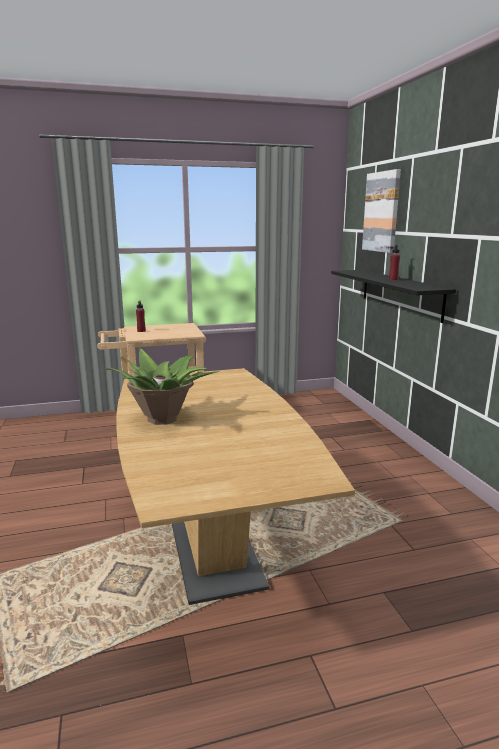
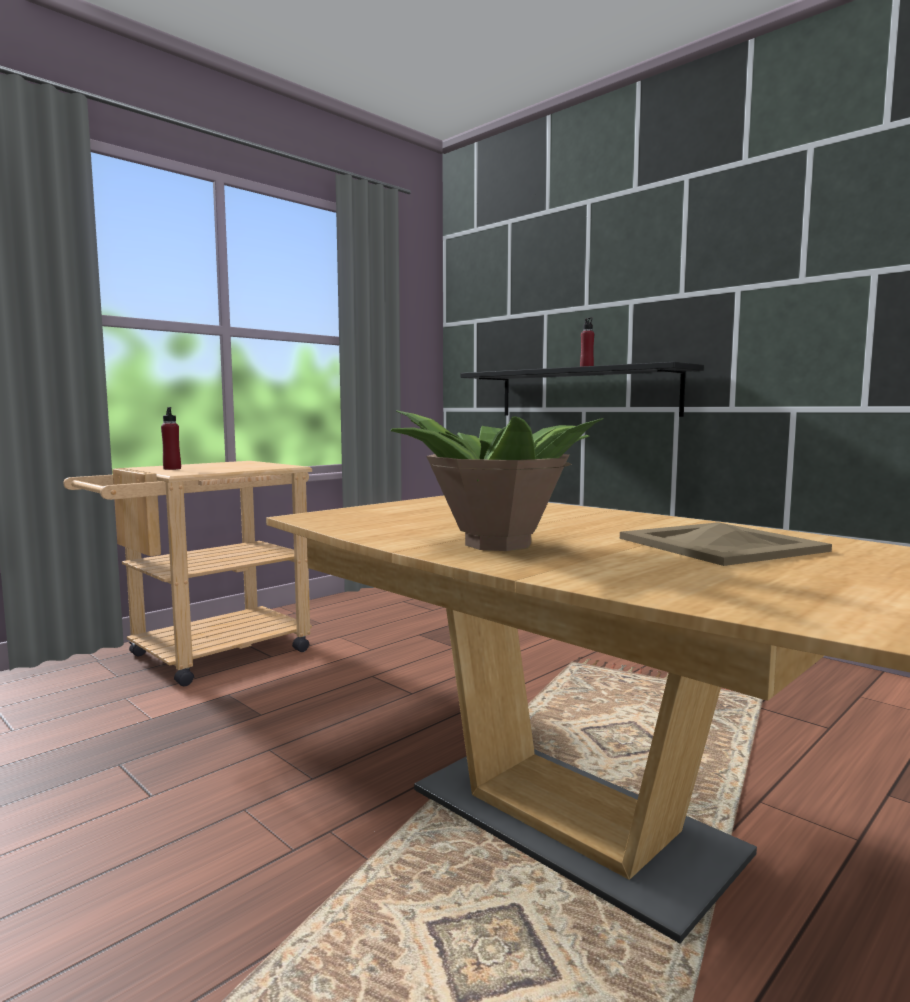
camera: 30 degrees left, 10 degrees down
(250, 441) = (722, 544): none -> beige tray
(382, 212) = (532, 285): picture -> none

